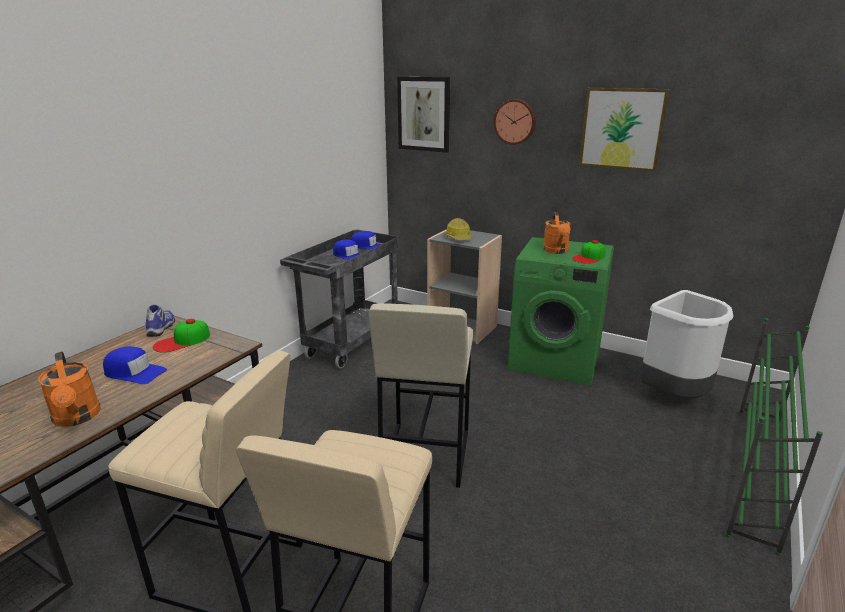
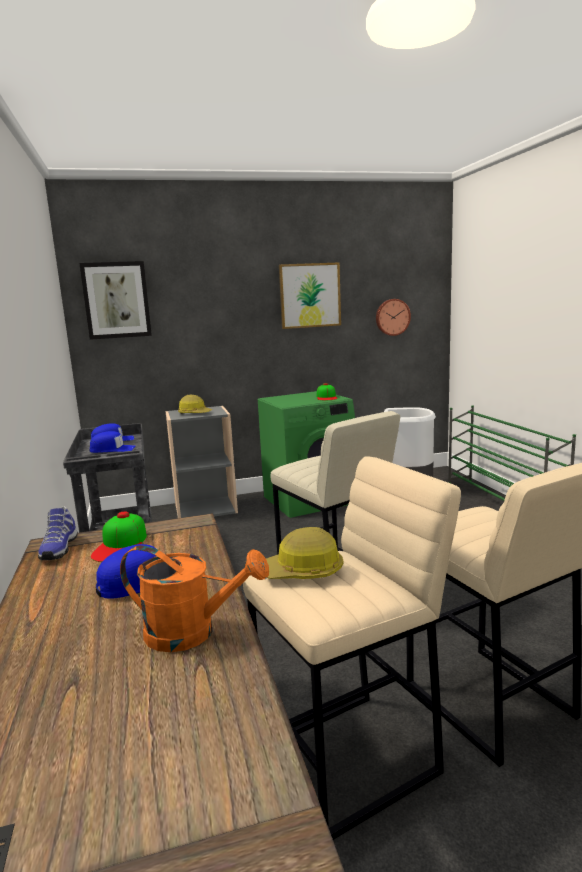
camera: 45 degrees left, 10 degrees down
(162, 328) = (58, 549): shoe -> shoe turned 135 degrees counterclockwise
(193, 418) = (303, 572): none -> hard hat
(515, 121) = (218, 298): wall clock -> wall clock (392, 317)
(556, 251) = (298, 399): orange watering can -> none

